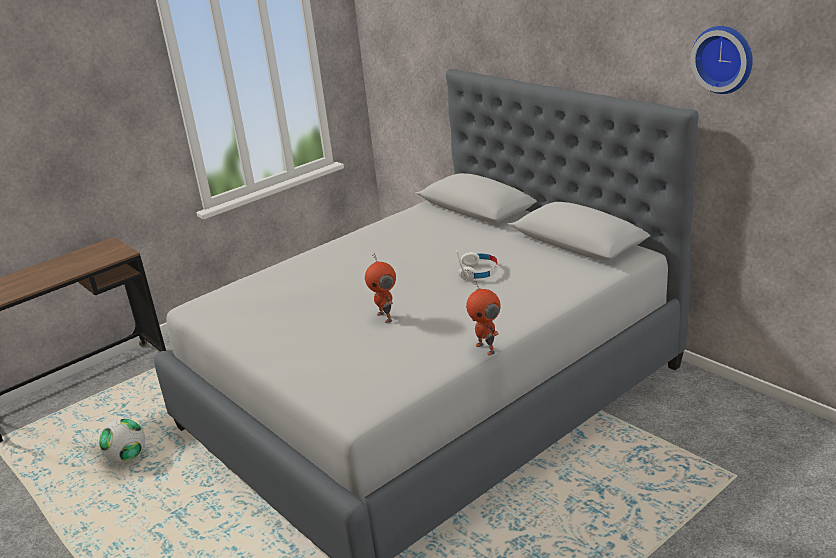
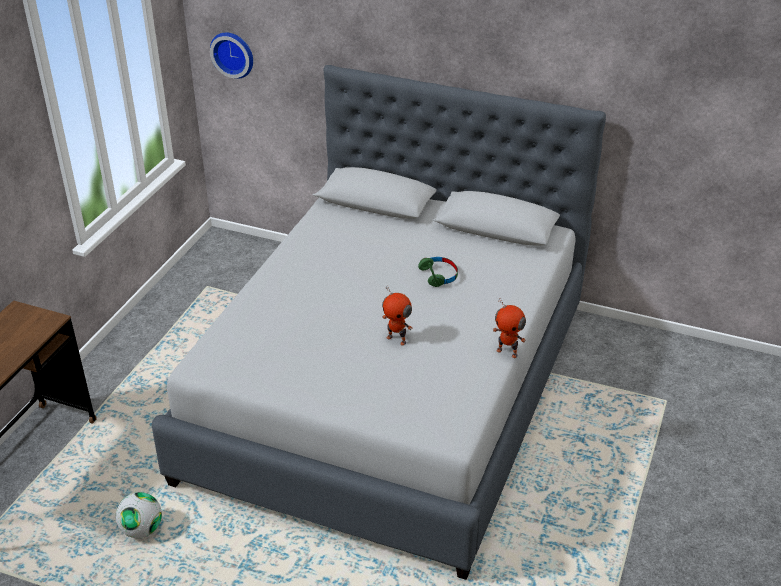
camera: 30 degrees left, 10 degrees up
(478, 272) = (439, 275): white headphones -> green headphones
(724, 58) = (627, 69): wall clock -> wall clock (233, 53)

